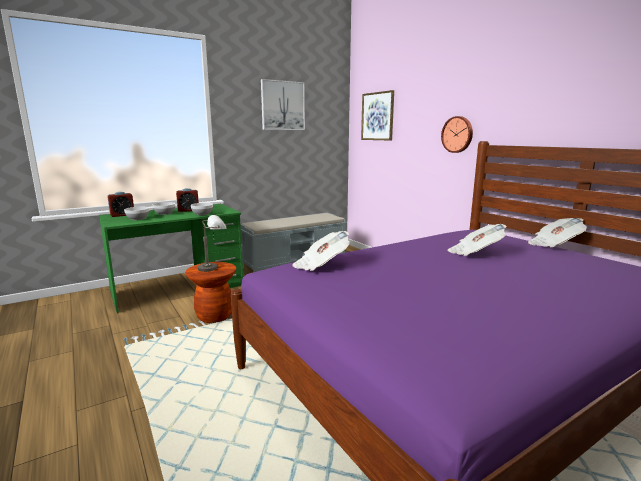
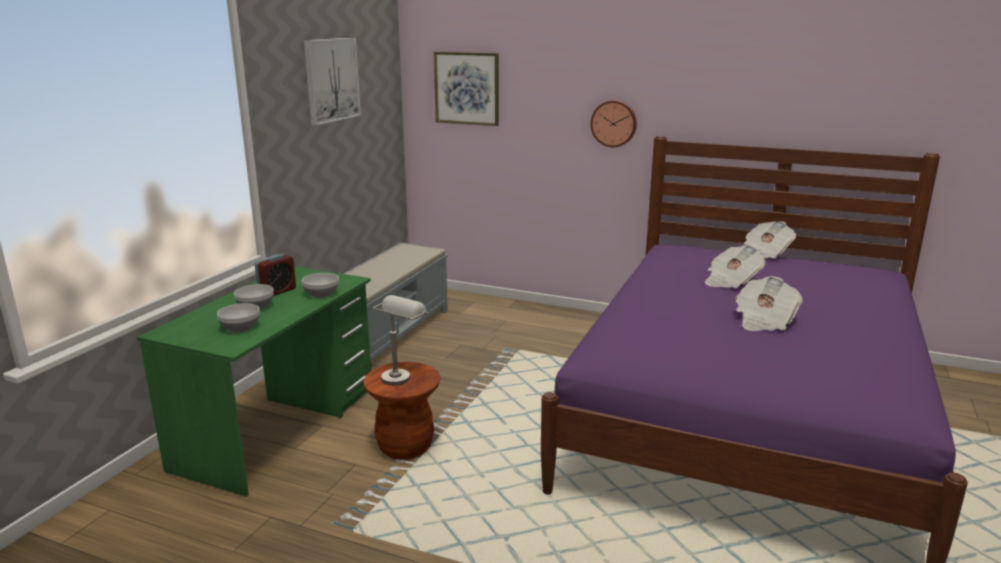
camera: 35 degrees left, 5 degrees up
(122, 215) = (188, 327): alarm clock -> none
(321, 265) = (636, 336): newspaper -> newspaper (763, 321)

